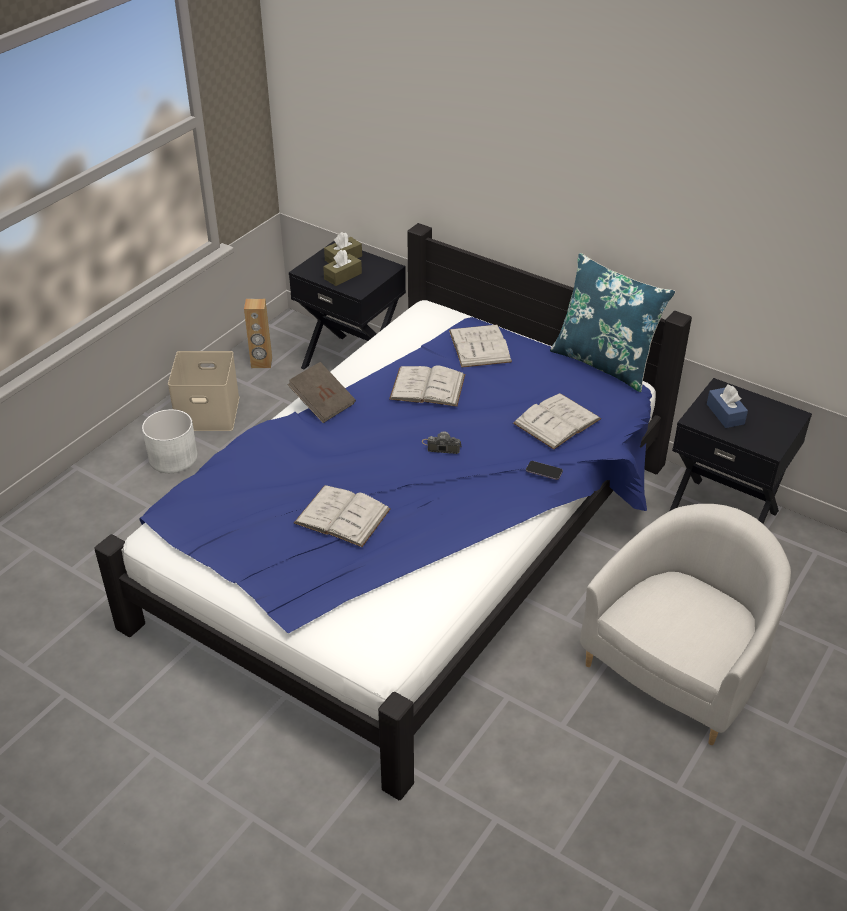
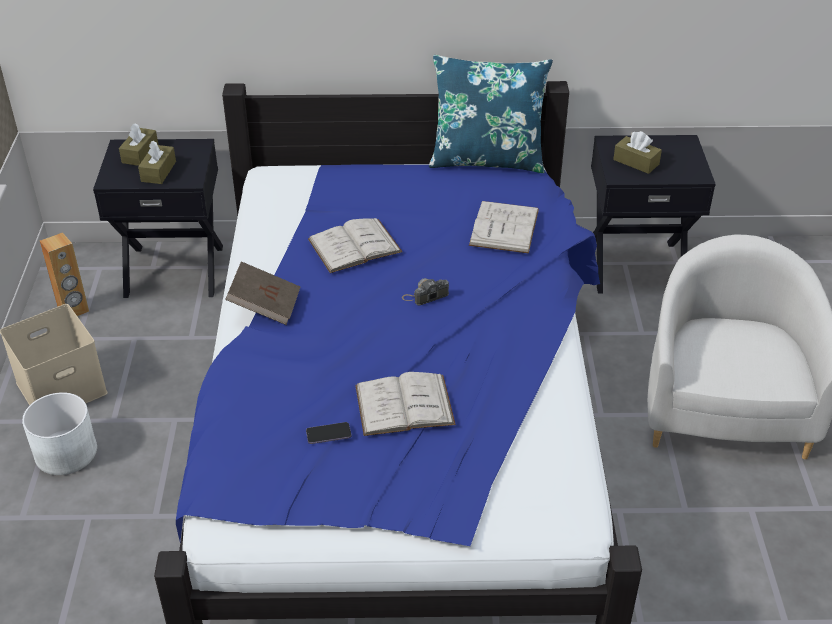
camera: 35 degrees left, 0 degrees up
(479, 346) = (362, 188): white book -> none
(544, 471) = (541, 276): phone -> phone (328, 434)
(725, 414) = (636, 162): blue tissue box -> brown tissue box

